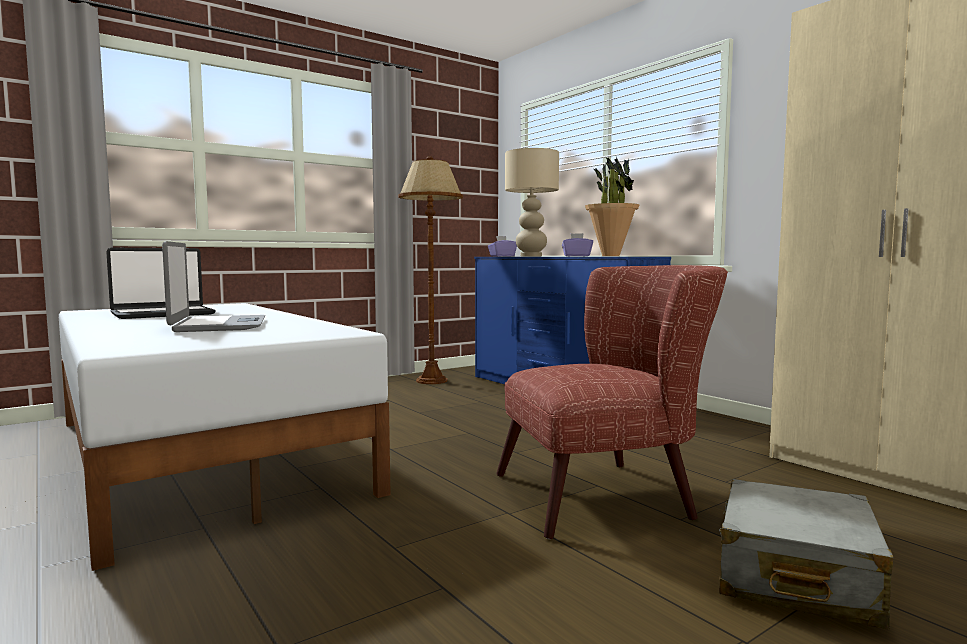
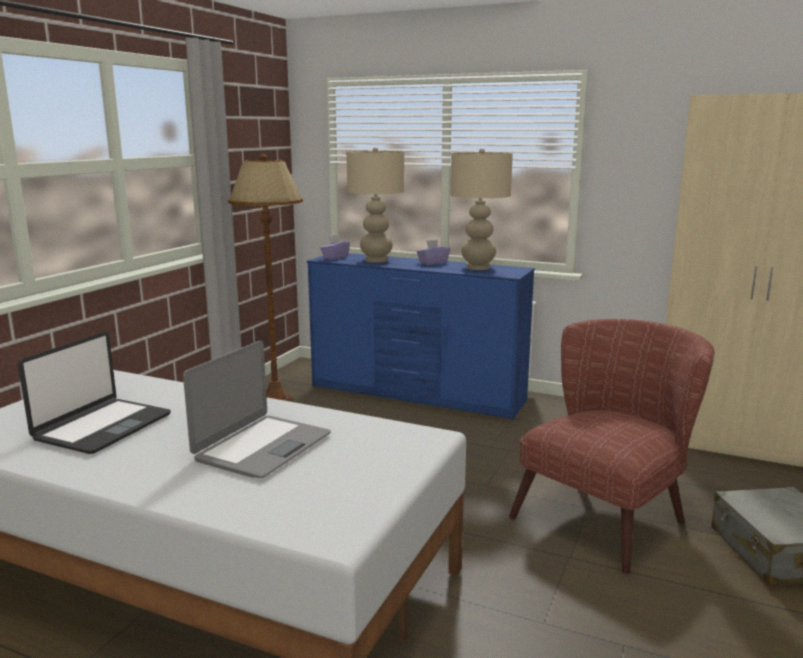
camera: 30 degrees left, 10 degrees up
(219, 325) = (262, 447): laptop -> laptop turned 75 degrees clockwise
(611, 256) = (478, 267): potted plant -> beige table lamp

